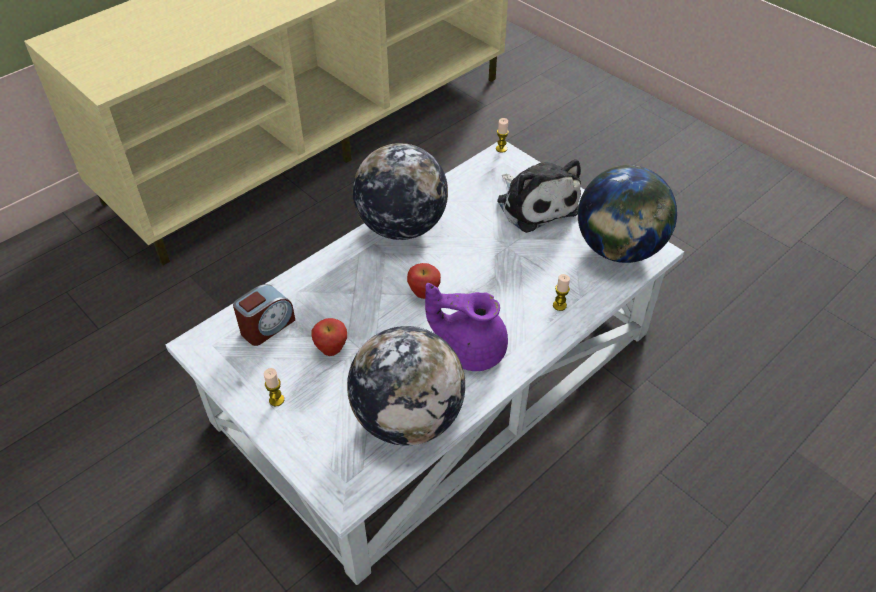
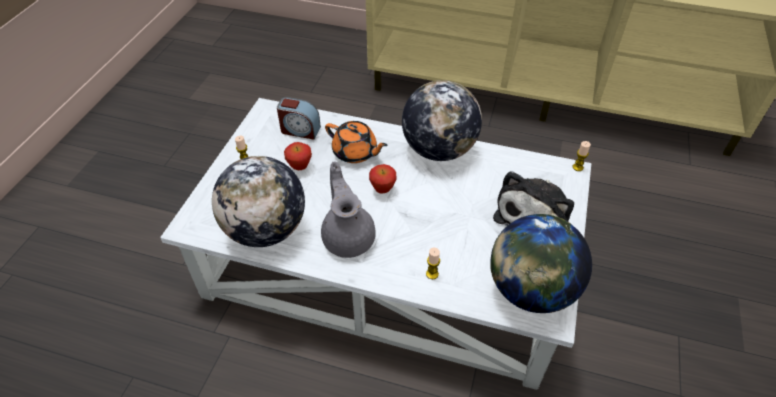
camera: 60 degrees right, 0 degrees up
(349, 293) = (355, 153): none -> orange teapot
(470, 349) = (348, 237): purple teapot -> grey teapot

